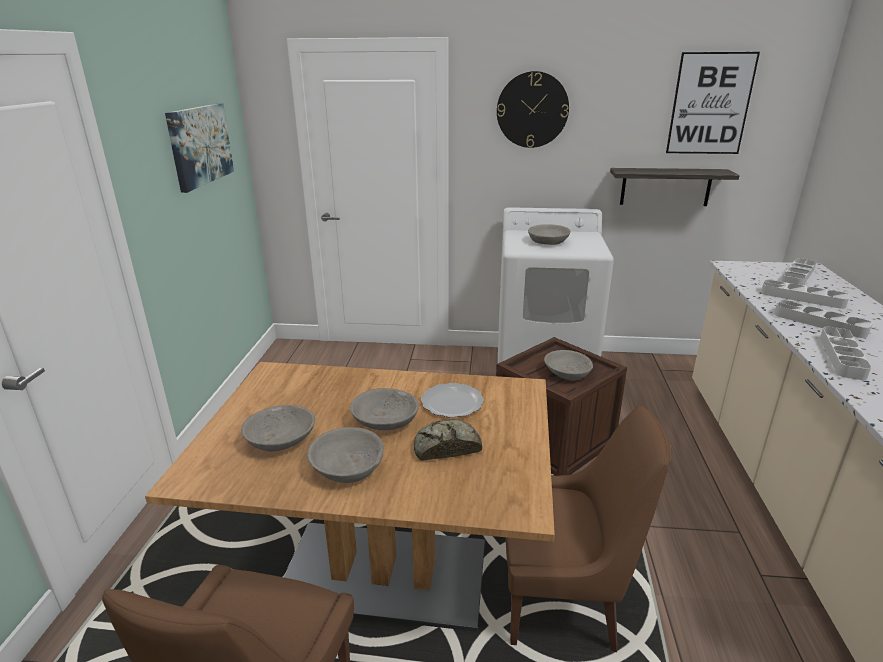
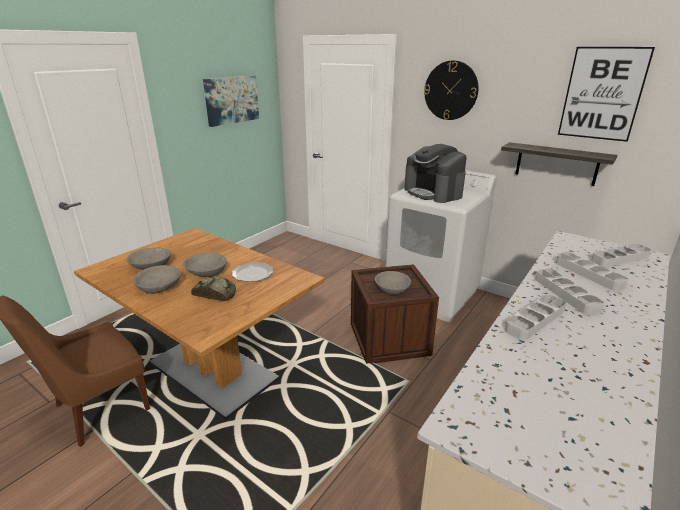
camera: 30 degrees right, 0 degrees up
(548, 242) = (433, 193): grey bowl -> coffee machine
(563, 599) = (290, 428): brown chair -> none

